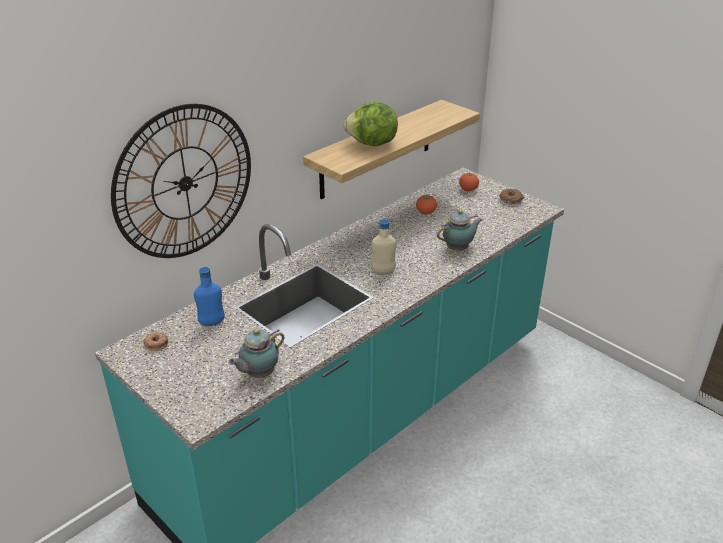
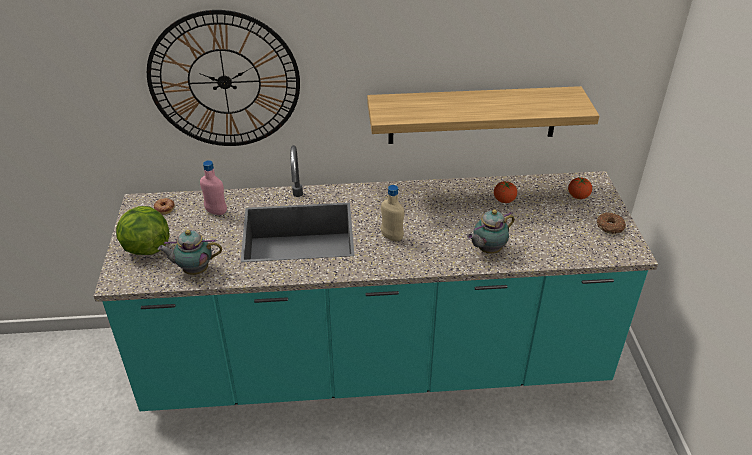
camera: 40 degrees right, 5 degrees up
(212, 322) = (216, 211): blue bottle -> pink bottle
(372, 144) = (441, 107): lettuce -> lettuce (145, 248)
(458, 248) = (487, 250): teapot -> teapot turned 135 degrees clockwise

